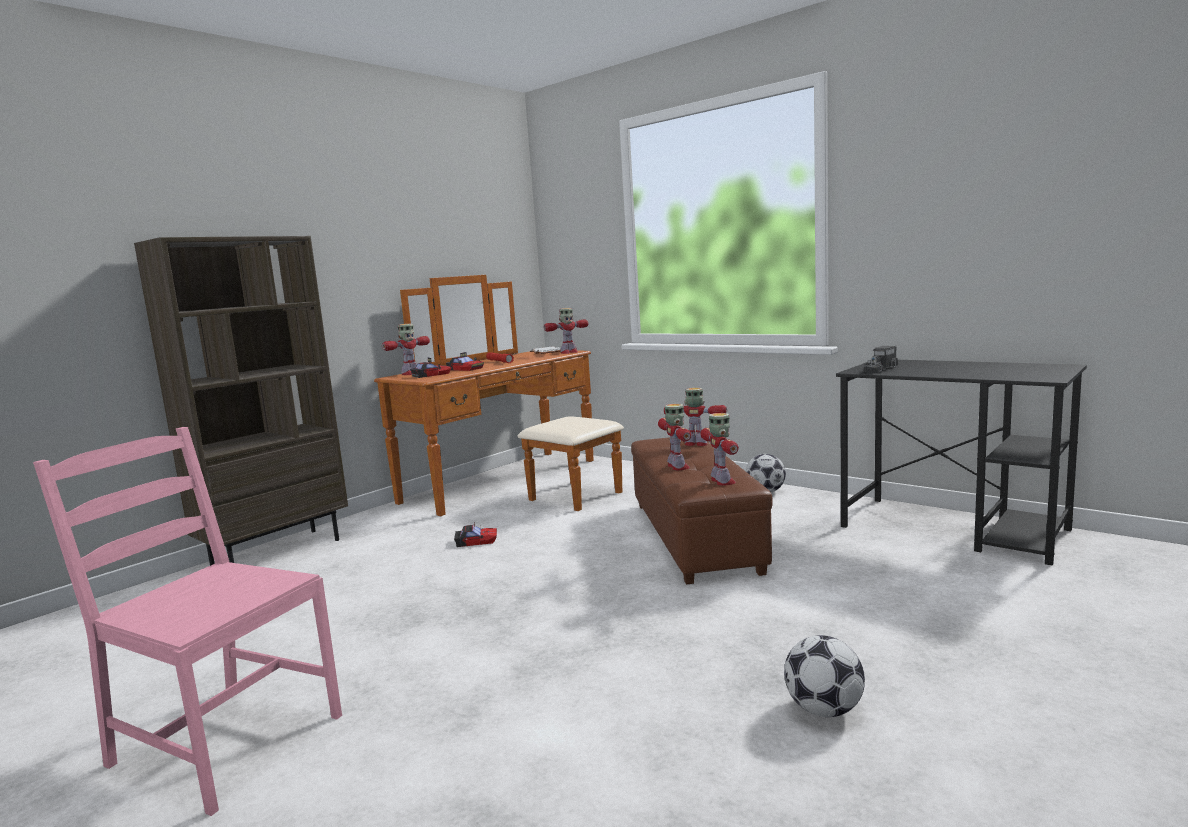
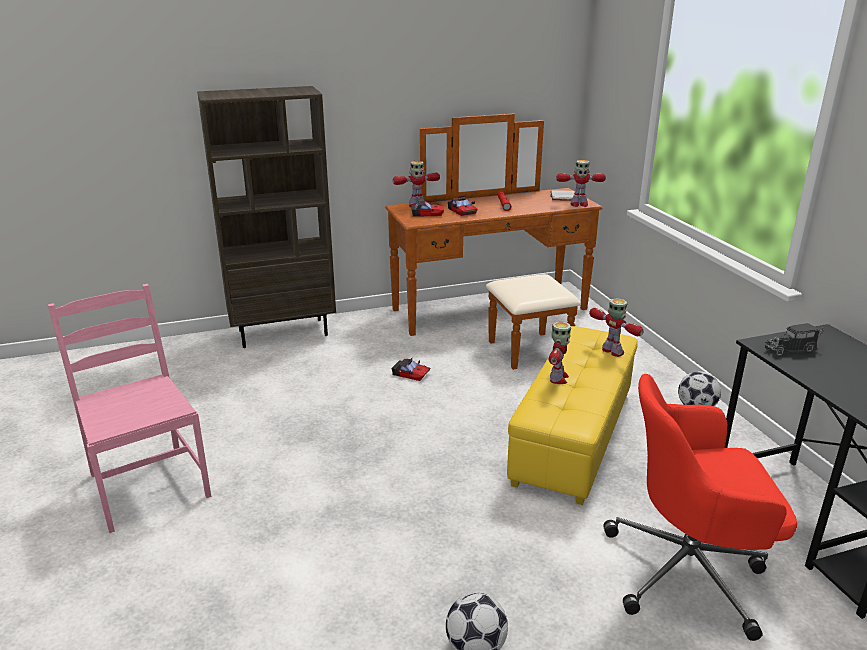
camera: 30 degrees right, 15 degrees up
(692, 535) = (572, 435): brown ottoman -> yellow ottoman
(722, 482) = (567, 413): toy robot -> none
(908, 584) = (689, 571): none -> red office chair

